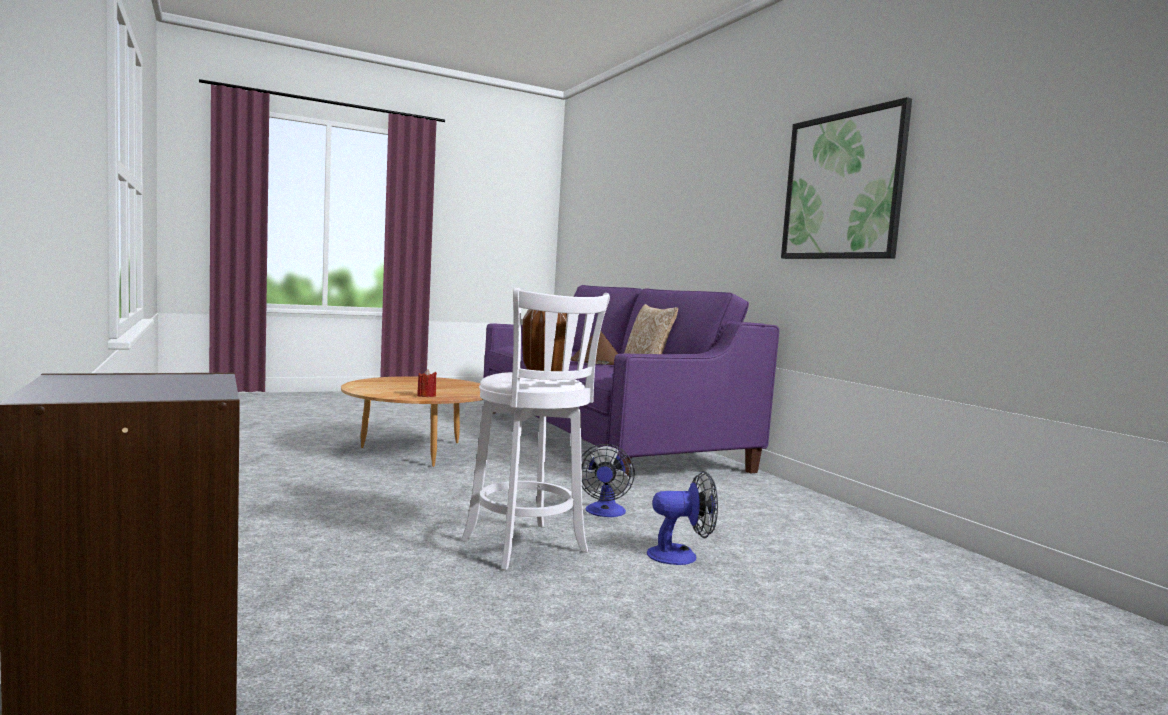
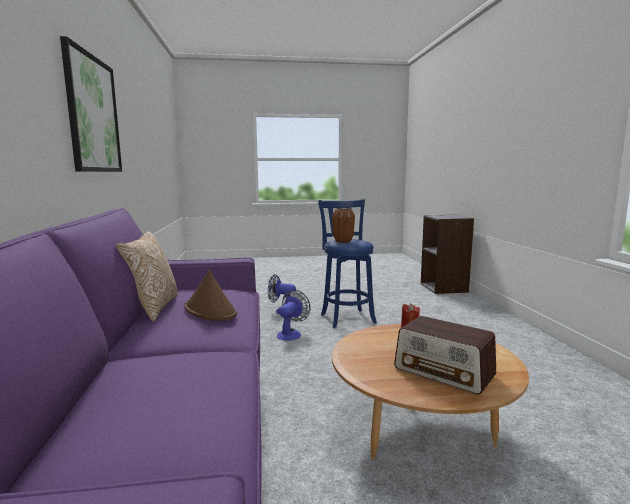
camera: 160 degrees left, 5 degrees up
(410, 381) = (444, 372): none -> radio
(527, 548) = (346, 317): white stool -> blue stool

